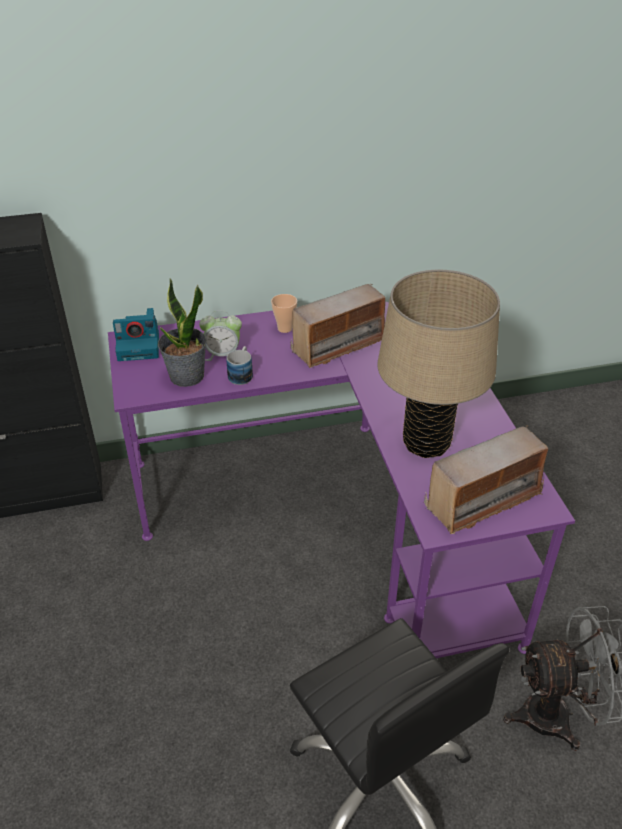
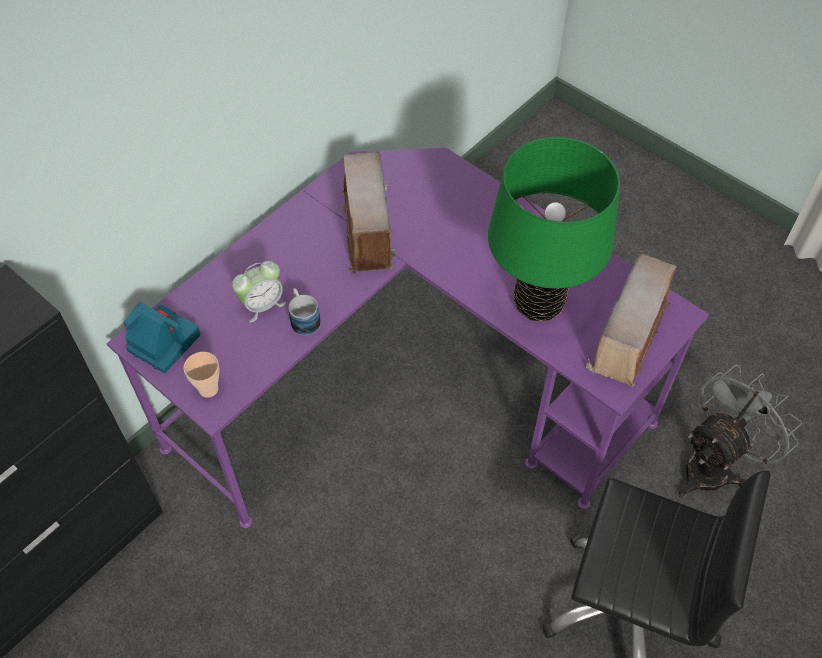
camera: 35 degrees left, 15 degrees up
(140, 346) = (162, 342): camera -> camera turned 105 degrees counterclockwise
(186, 376) = (249, 353): potted plant -> none
(284, 328) = (296, 238): cup -> cup (208, 389)
(339, 345) = (368, 231): radio -> radio turned 150 degrees clockwise
(426, 443) = (538, 303): beige table lamp -> green table lamp

